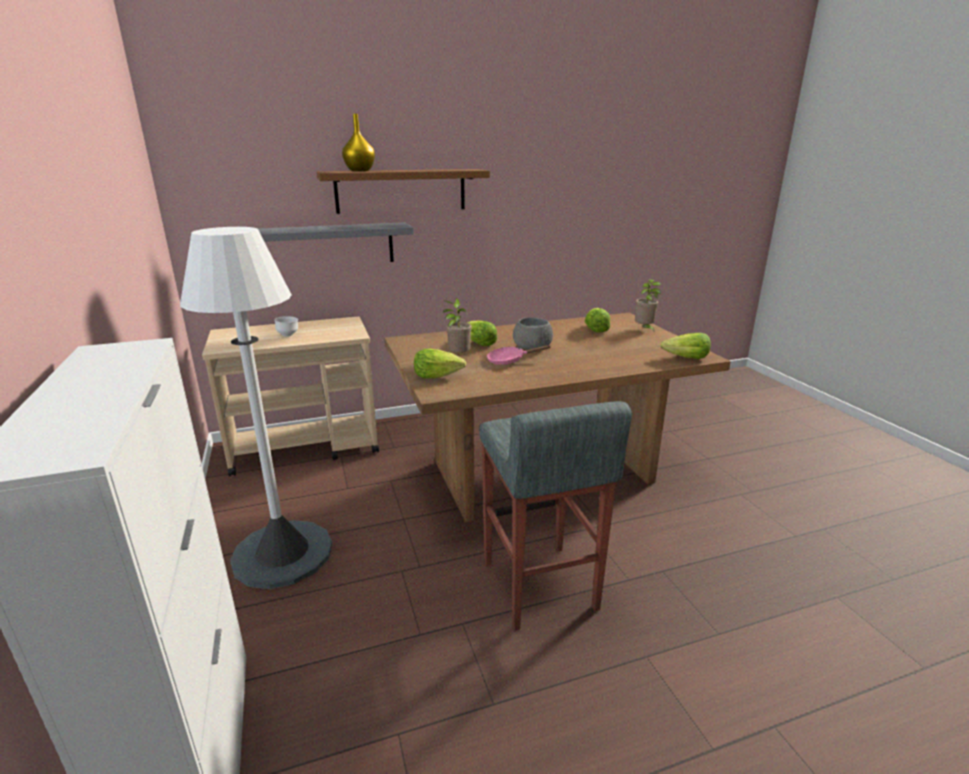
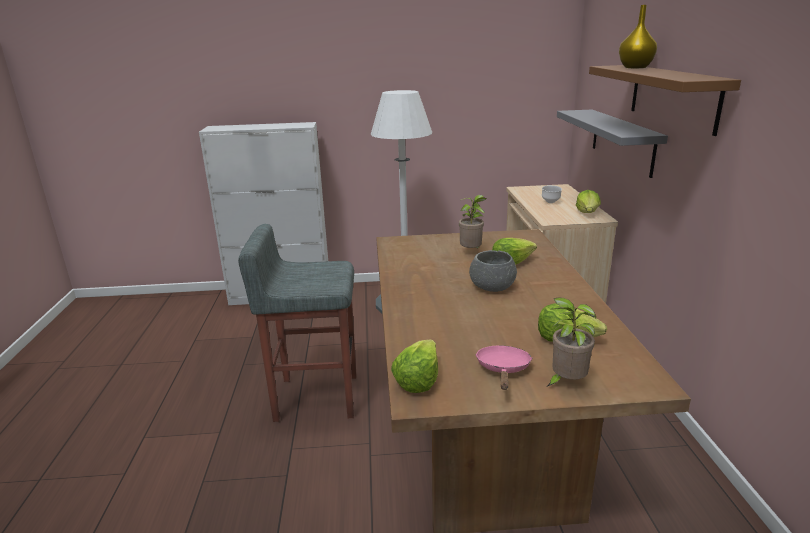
camera: 105 degrees right, 0 degrees up
(437, 376) = (427, 243): lettuce -> lettuce (587, 213)
(509, 360) = (453, 271): pink frying pan -> pink frying pan (503, 370)

